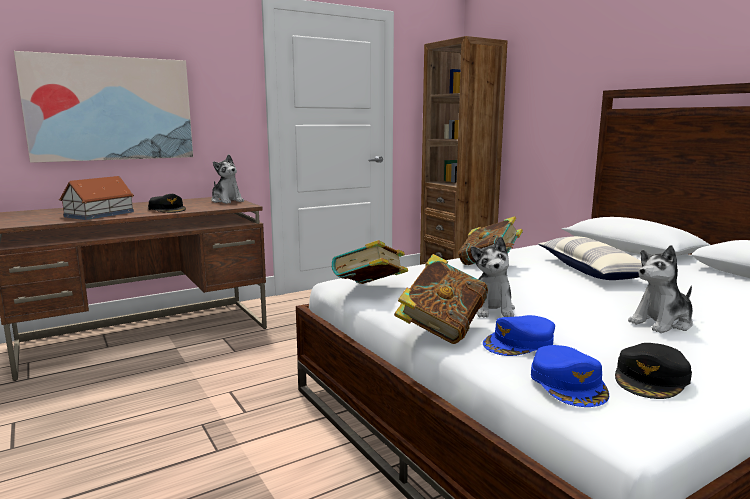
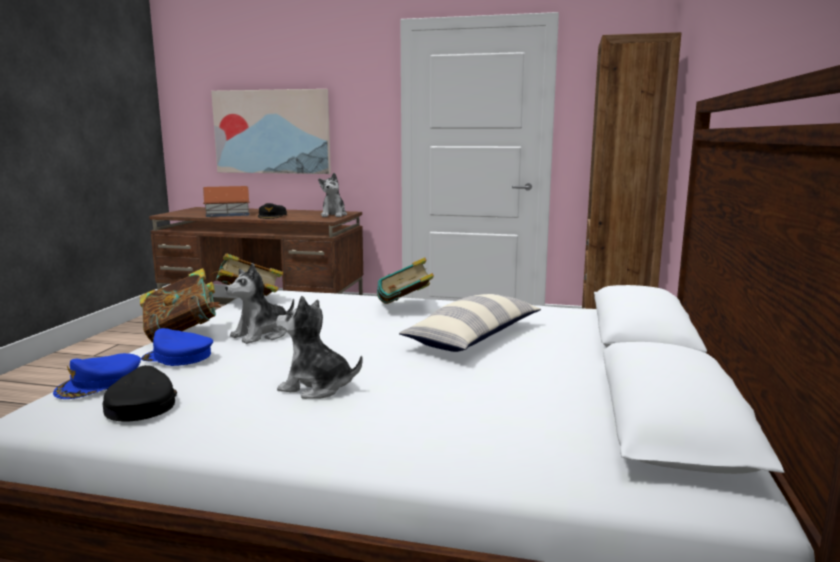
camera: 45 degrees right, 0 degrees up
(651, 379) = (141, 405): black cap -> black cap turned 90 degrees clockwise

